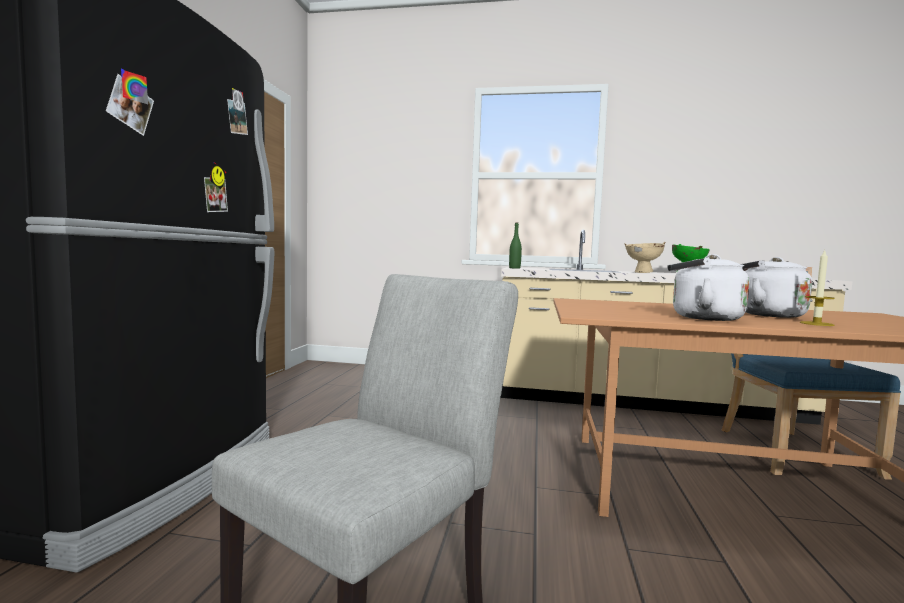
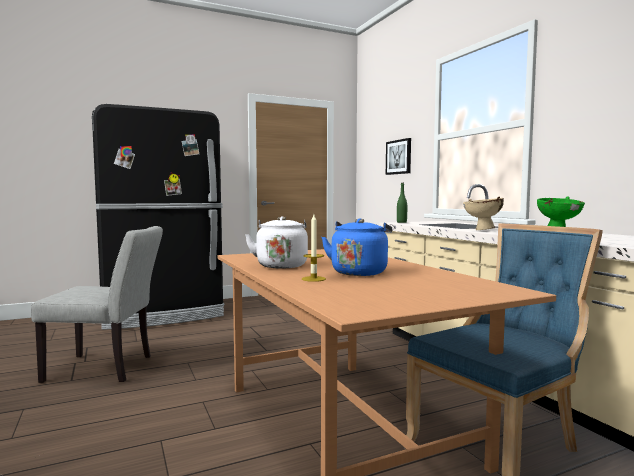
camera: 55 degrees right, 0 degrees up
(406, 191) = (399, 157): none -> picture
(765, 315) = (359, 272): white kettle -> blue kettle

